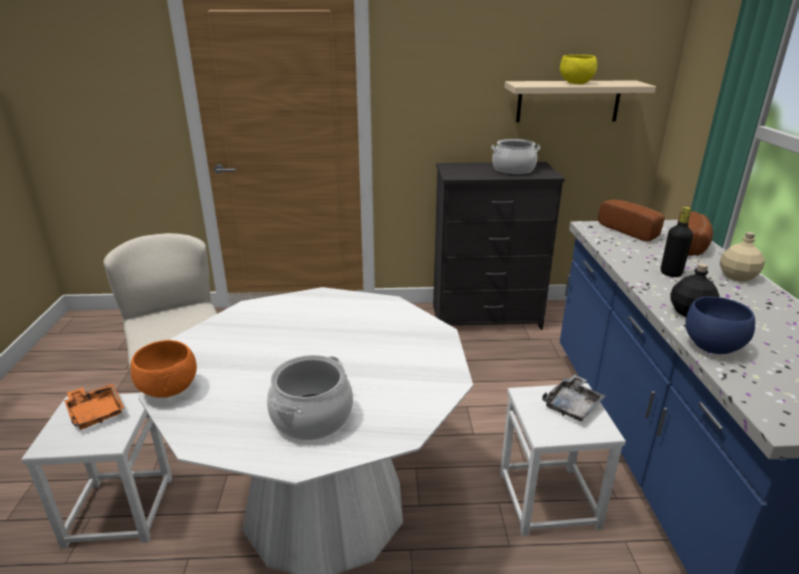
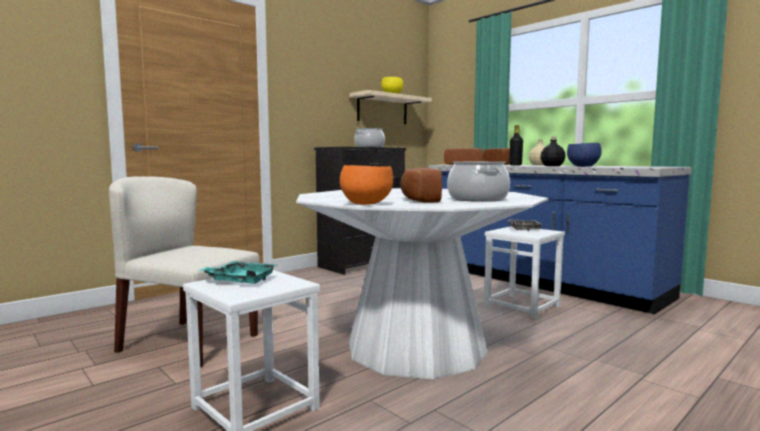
camera: 40 degrees left, 20 degrees down
(96, 412) = (241, 280): orange tray -> turquoise tray
(254, 389) = (418, 200): none -> bread

